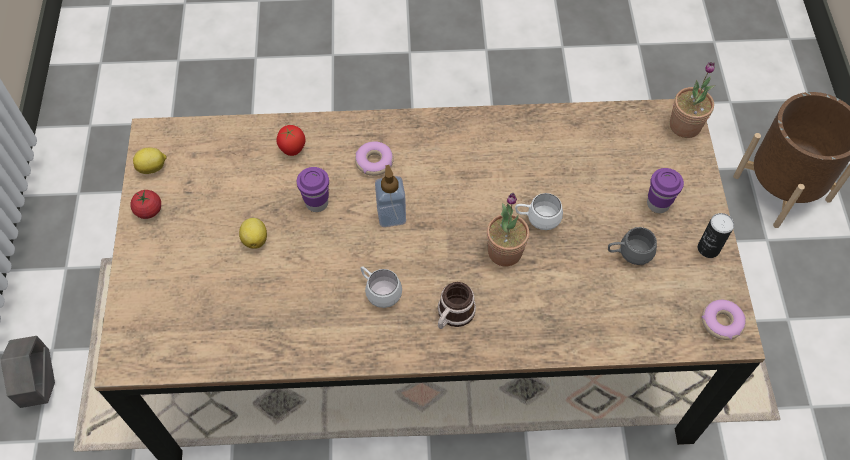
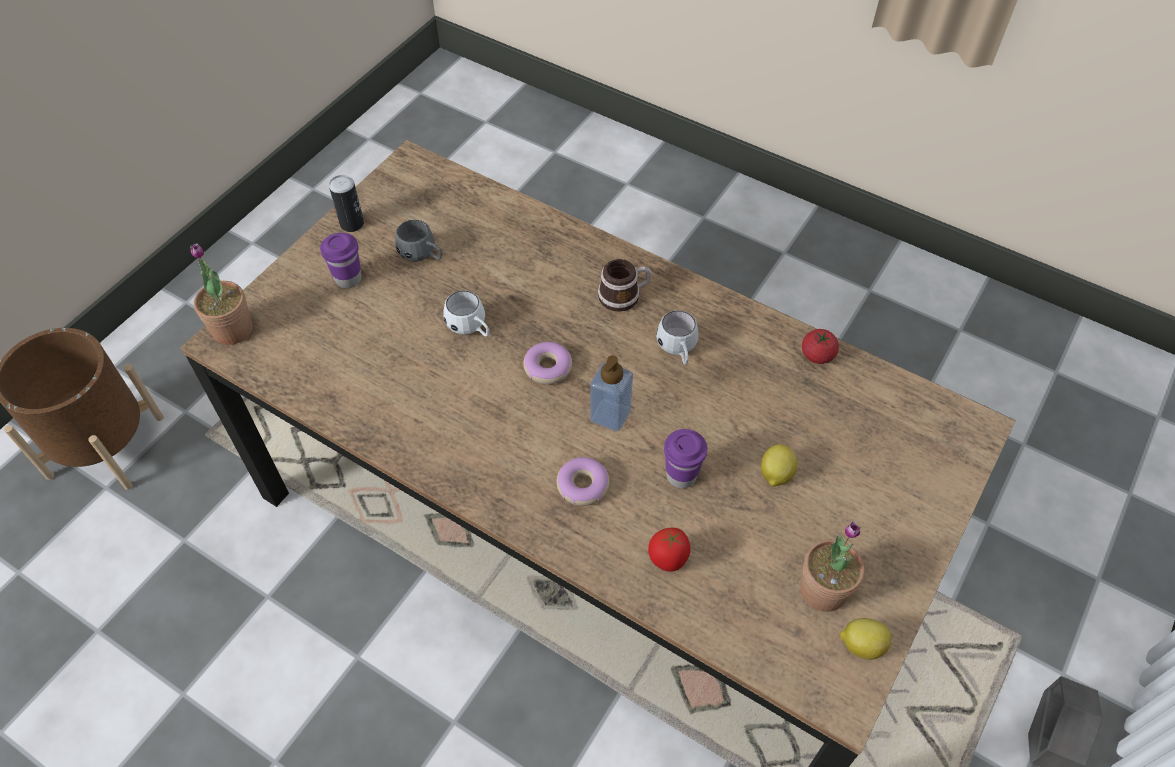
camera: 145 degrees left, 5 degrees down
(149, 210) = (888, 584): tomato -> tomato (817, 355)
(505, 252) = (529, 319): potted plant -> potted plant (823, 590)
(721, 322) = (409, 174): donut -> donut (548, 367)

